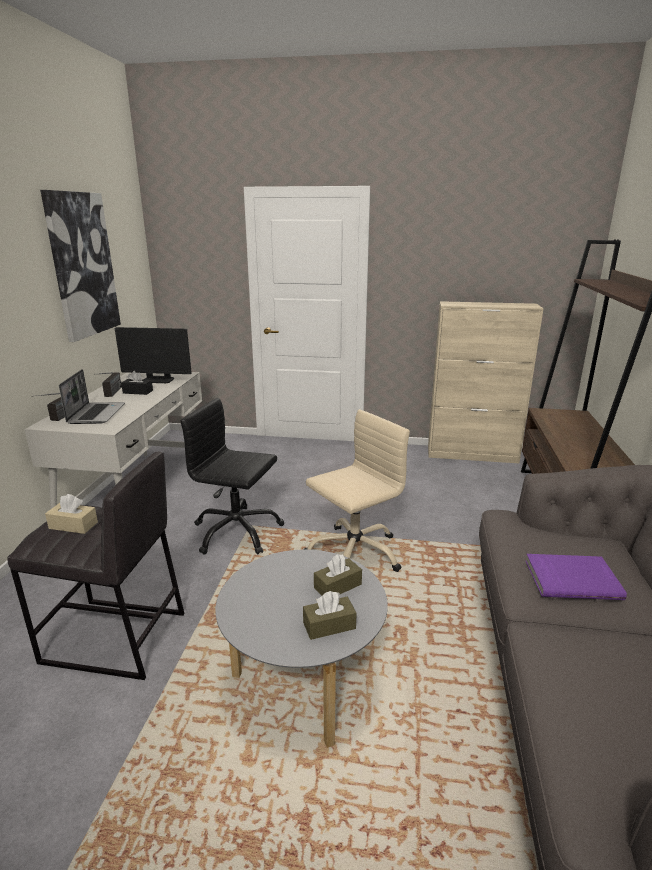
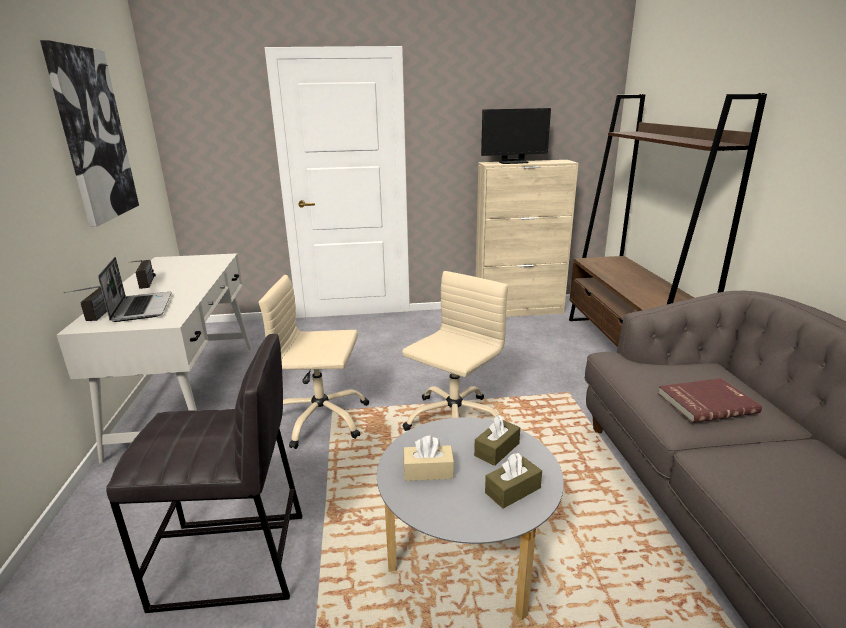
camera: 15 degrees left, 0 degrees up
(73, 525) = (179, 435): beige tissue box -> beige tissue box (428, 471)
(138, 392) = (178, 279): black tissue box -> none
(158, 380) = (194, 265): monitor -> monitor (513, 162)
(237, 532) = (321, 419): black office chair -> beige office chair
(571, 578) = (705, 402): purple book -> red book

